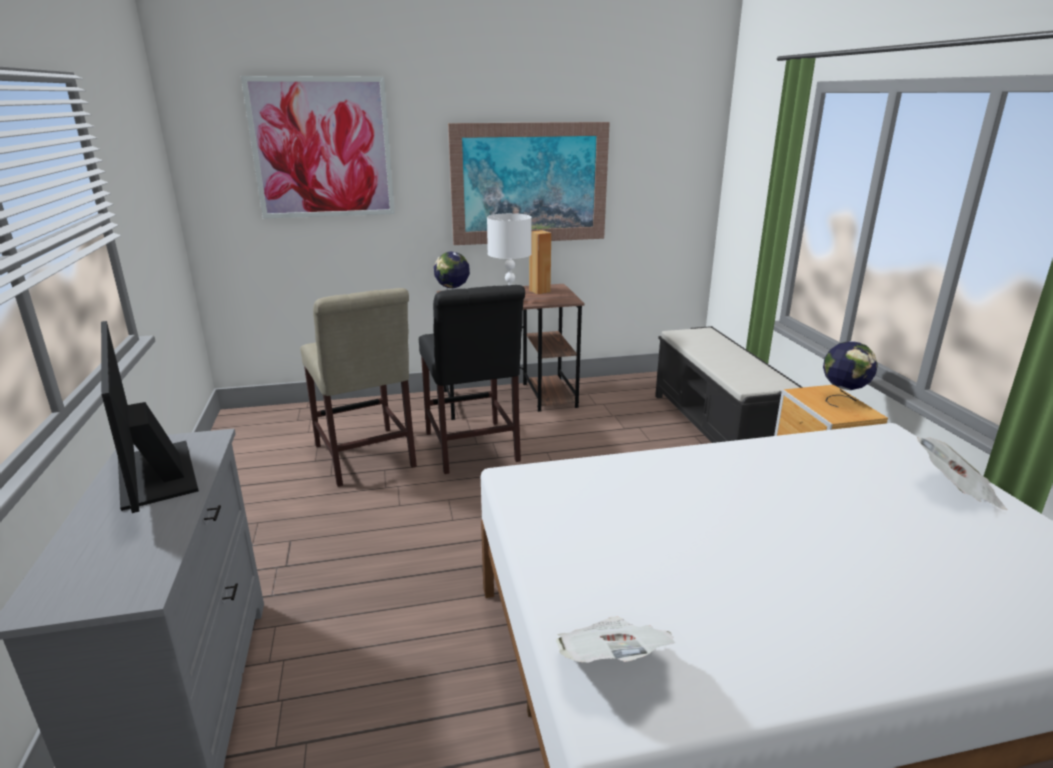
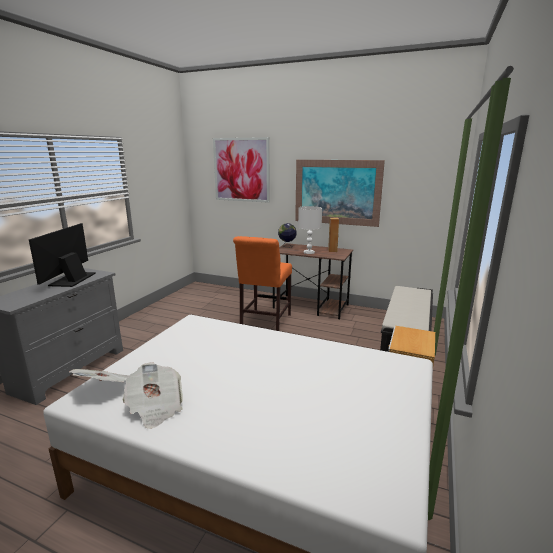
camera: 35 degrees right, 5 degrees down
(366, 459) = (218, 313): beige chair -> none
(472, 449) = (264, 322): black chair -> orange chair
(842, 400) = (422, 340): globe -> none
(956, 492) = (390, 402): newspaper -> newspaper (155, 407)

